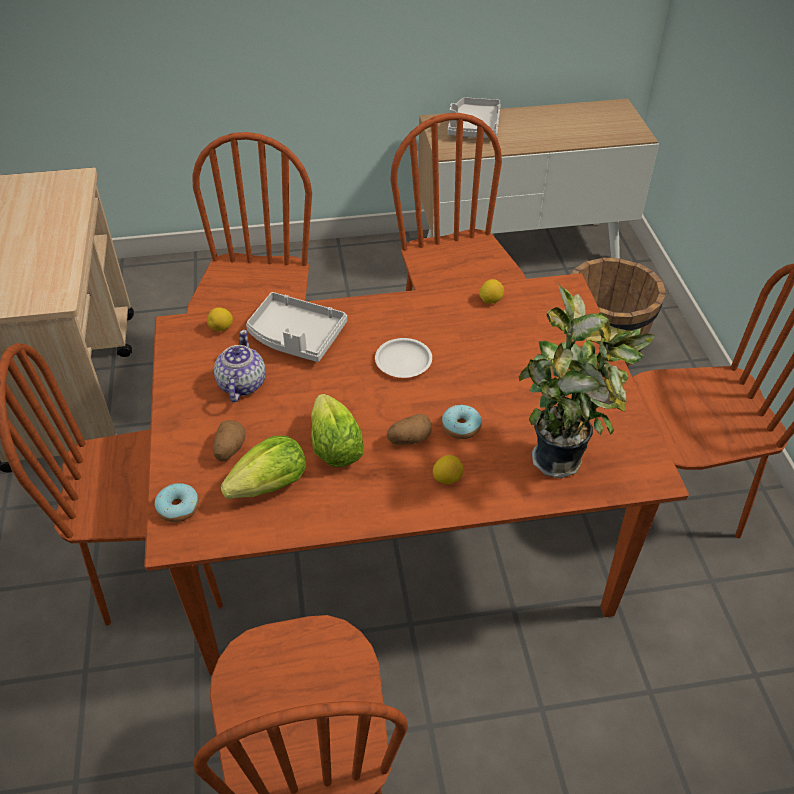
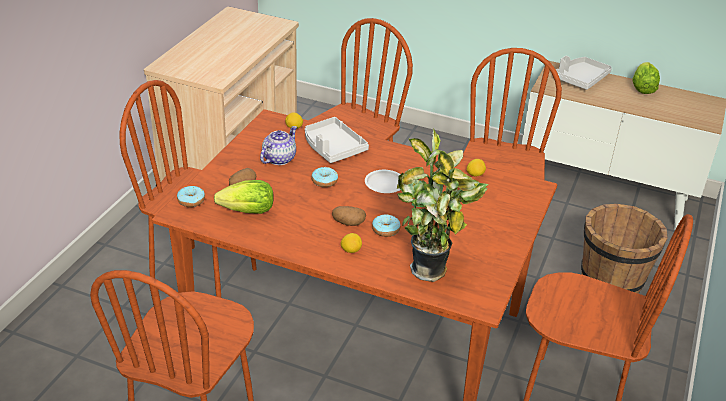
camera: 30 degrees right, 10 degrees down
(328, 391) = (324, 181): none -> donut
(335, 448) = (301, 209): lettuce -> lettuce (642, 88)

